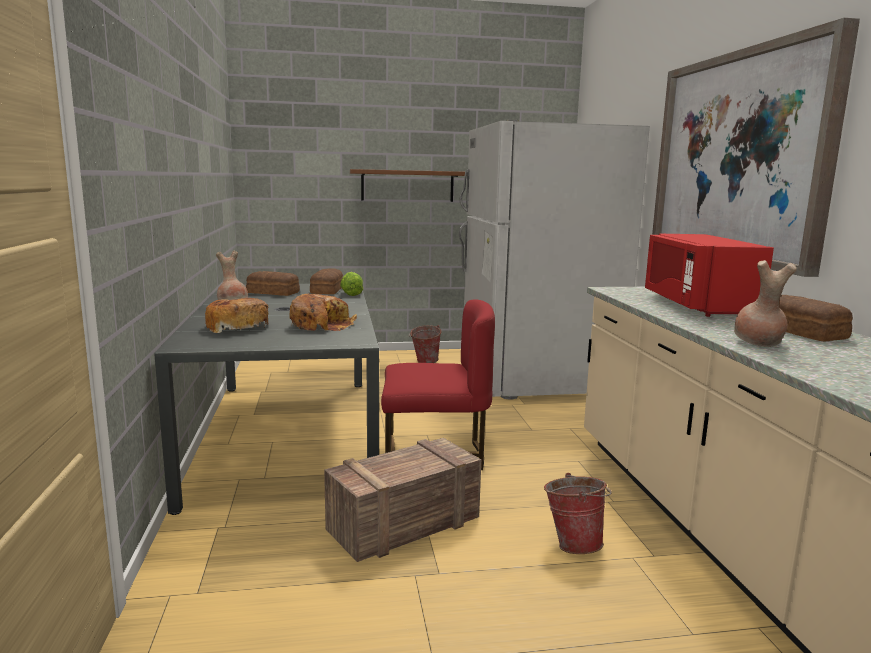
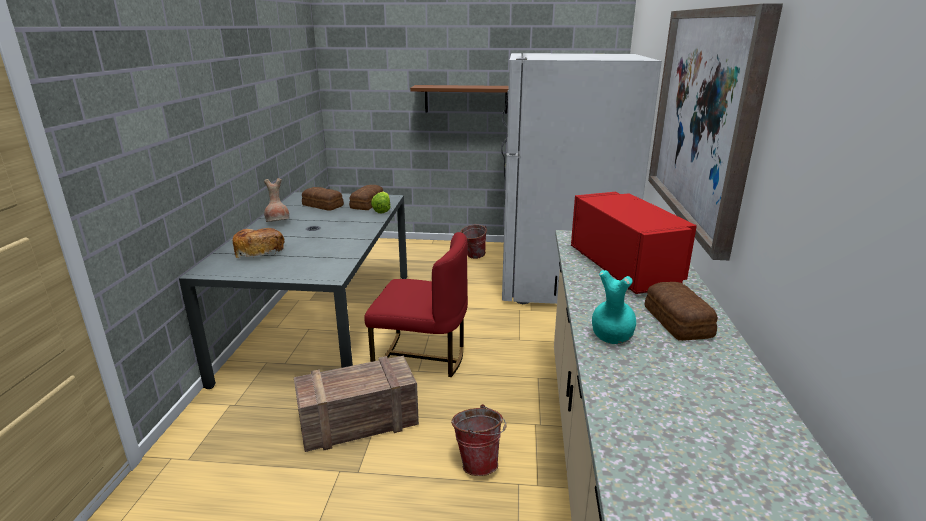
camera: 15 degrees right, 10 degrees up
(321, 325) = (323, 252): bread -> none
(696, 305) = (625, 268): red microwave -> red microwave turned 150 degrees clockwise
(757, 343) = (610, 337): brown vase -> turquoise vase

